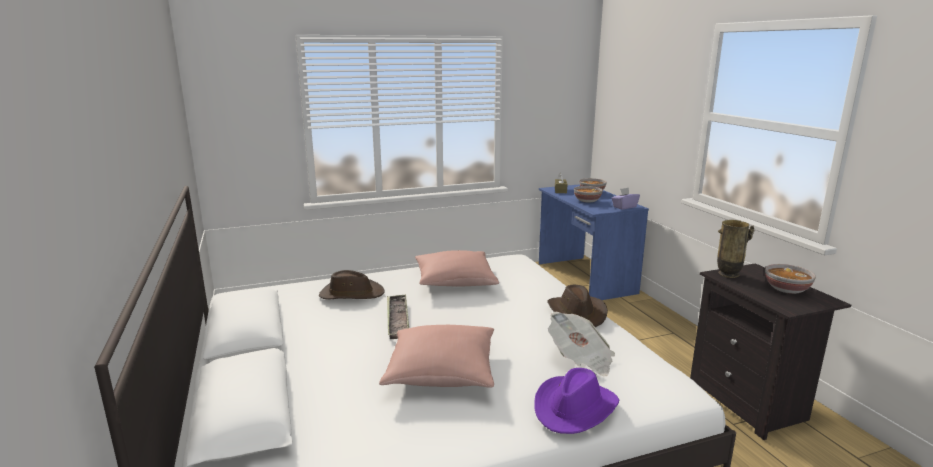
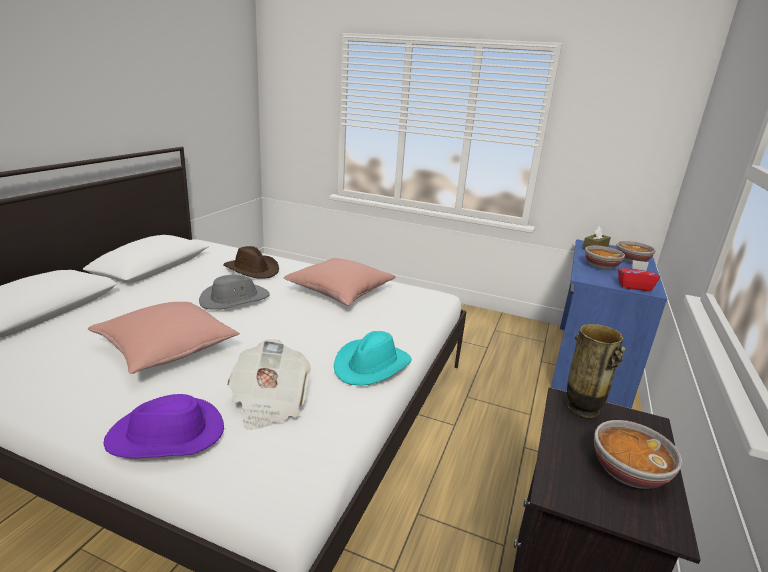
camera: 40 degrees right, 5 degrees up
(397, 319) = (234, 299): tray -> grey hat
(577, 313) = (372, 365): brown hat -> turquoise hat
(624, 207) = (634, 286): purple tissue box -> red tissue box

